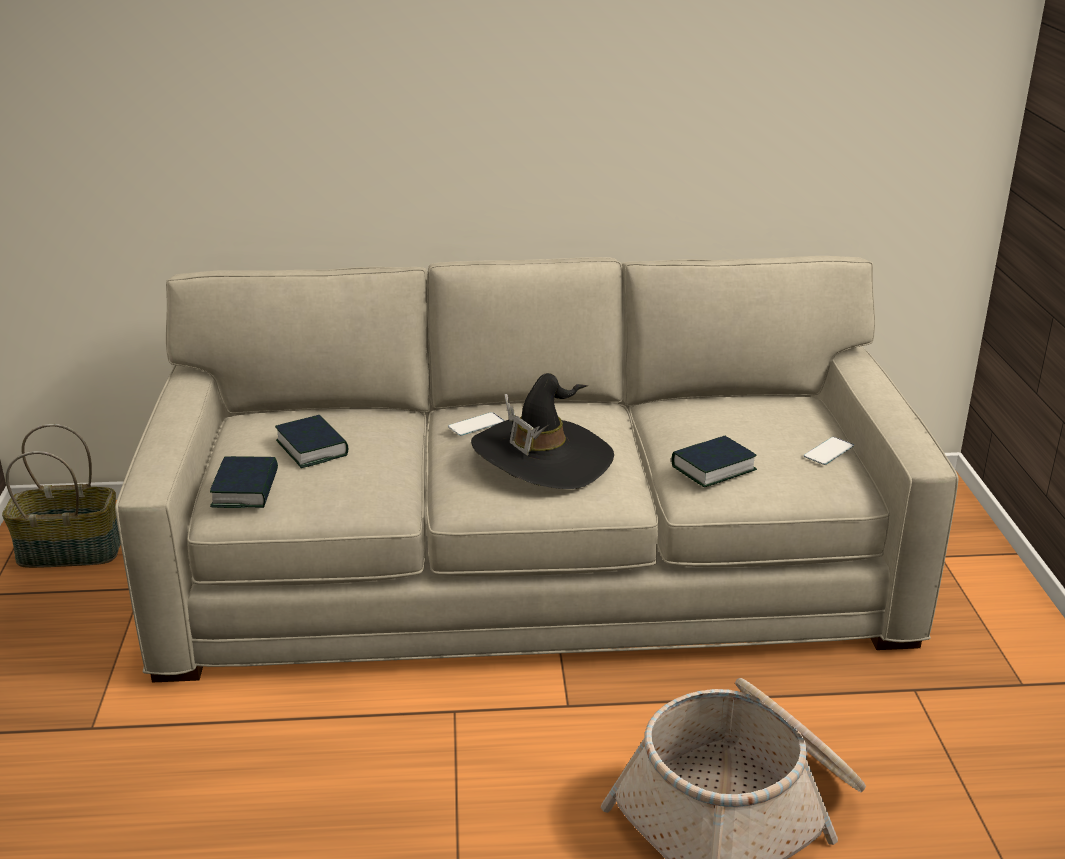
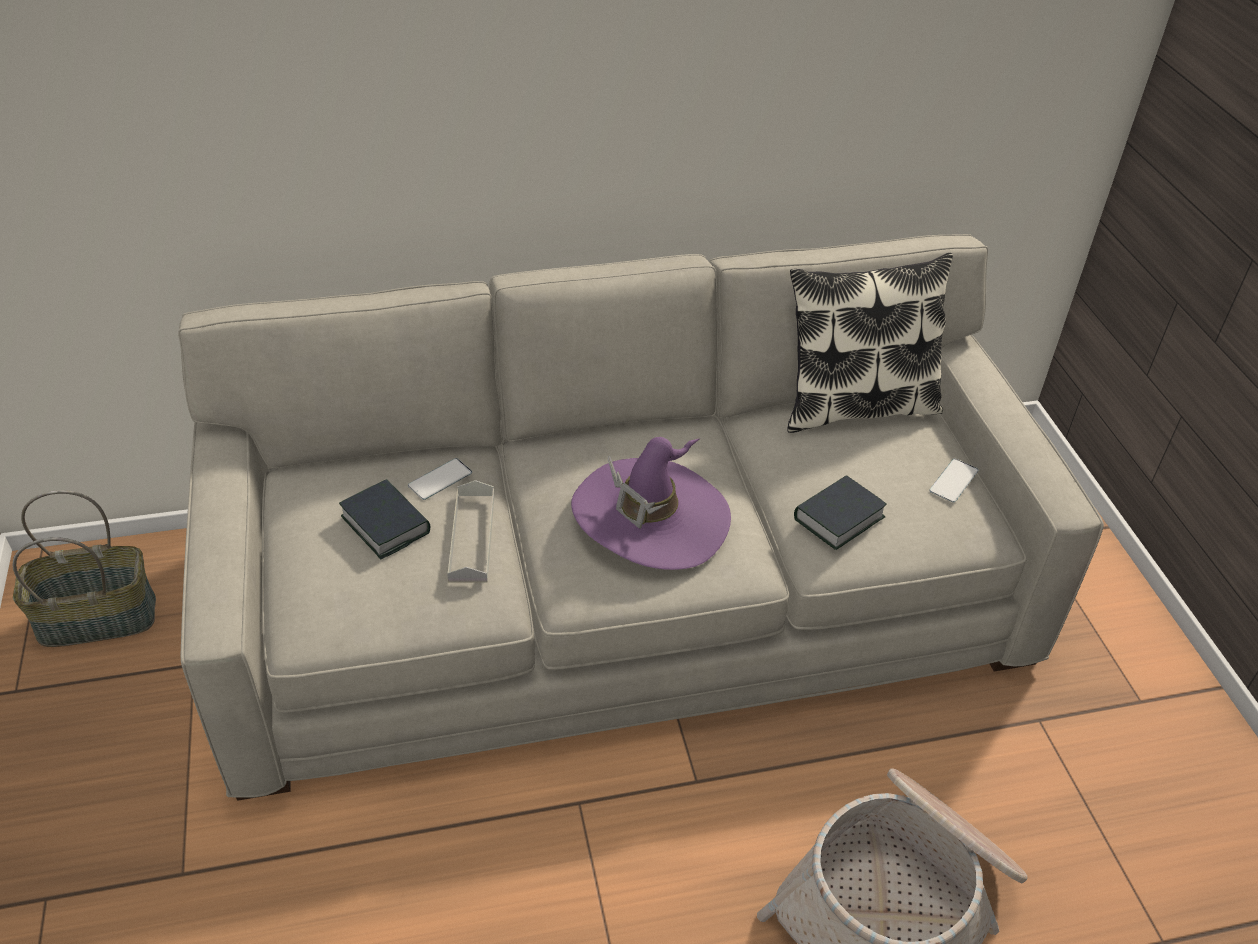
camera: 10 degrees left, 15 degrees up
(246, 489) = (323, 600): book -> none
(383, 460) = (472, 537): none -> grey tray
(476, 424) = (565, 470): phone -> phone (440, 479)
(542, 457) = (650, 517): black hat -> purple hat
(752, 399) = (856, 405): none -> pillow

